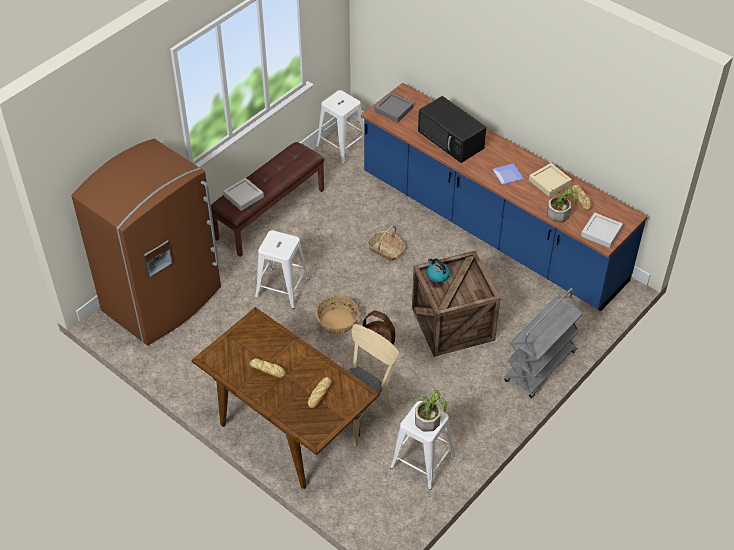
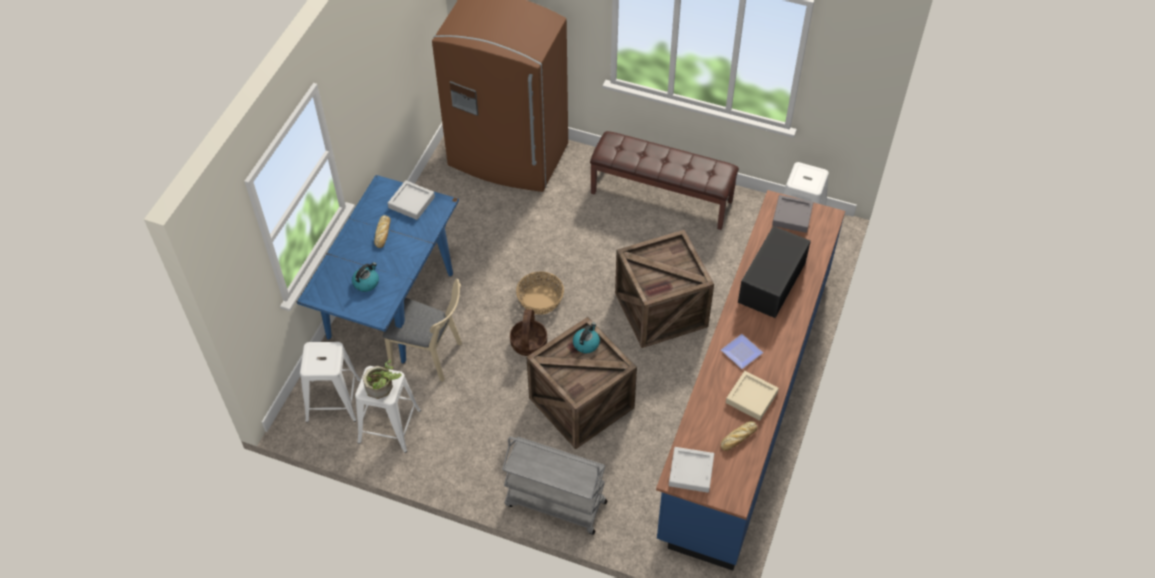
camera: 70 degrees right, 5 degrees up
(243, 196) = (629, 150): grey tray -> grey tray (411, 202)
(282, 287) = (565, 240): white stool -> white stool (333, 400)
(288, 429) = (391, 304): brown dining table -> blue dining table
(319, 395) = (366, 282): bread -> kettle
(386, 250) = (660, 311): basket -> crate
(560, 212) = (704, 421): potted plant -> none

